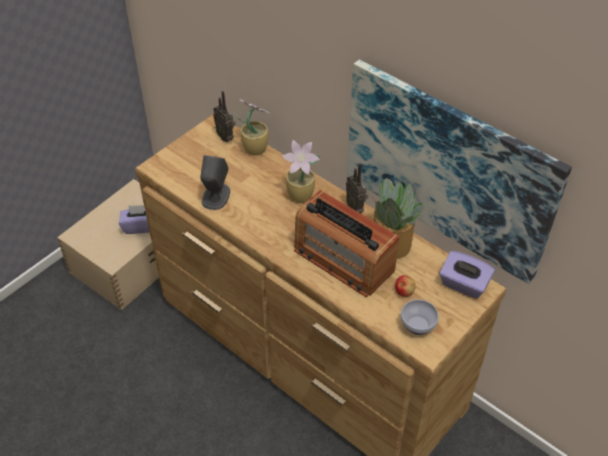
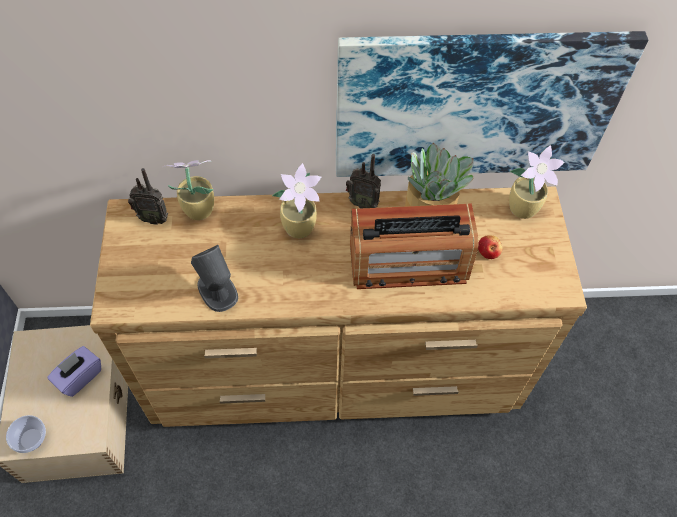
camera: 45 degrees left, 10 degrees up
(418, 326) = (534, 276): bowl -> bowl (32, 439)
(463, 284) = (524, 208): purple tissue box -> potted plant

